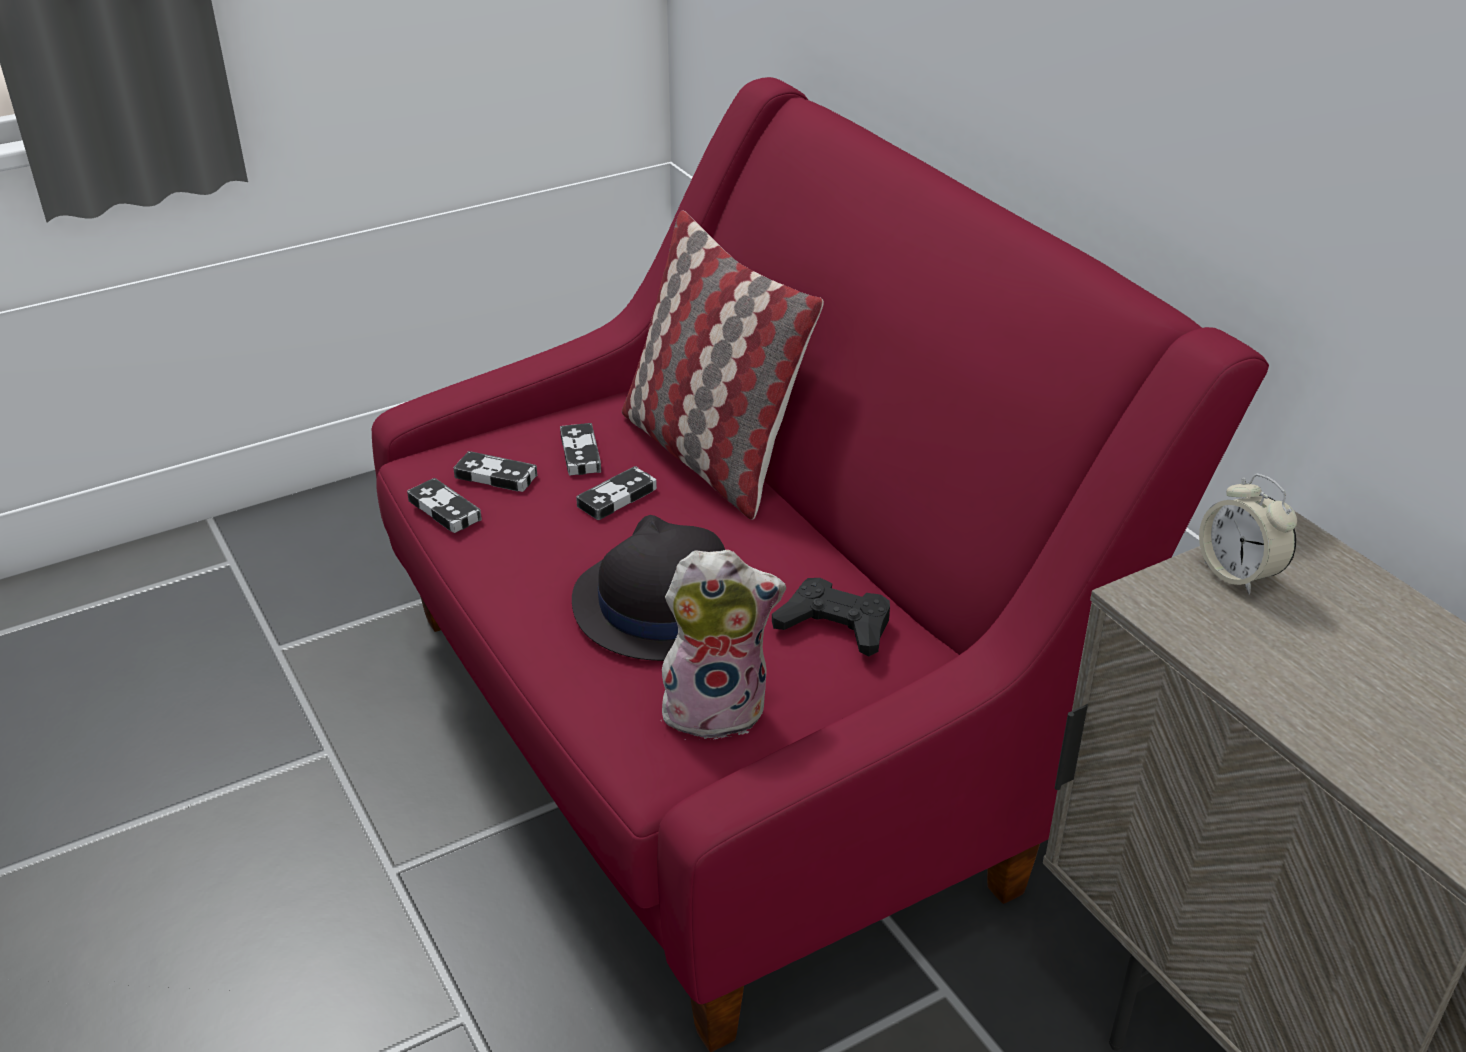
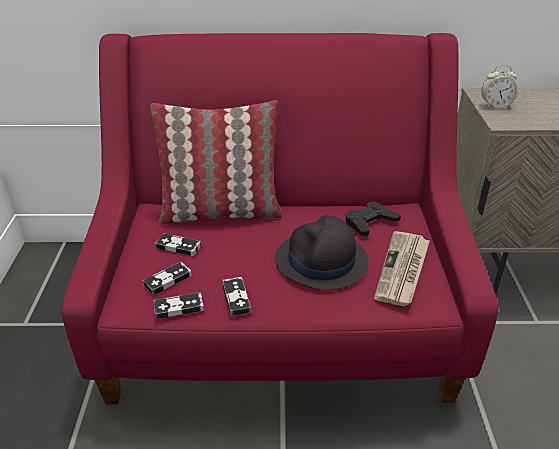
camera: 60 degrees left, 0 degrees up
(617, 497) = (227, 248): game controller -> game controller (236, 298)
(717, 707) = (403, 270): plush toy -> newspaper

